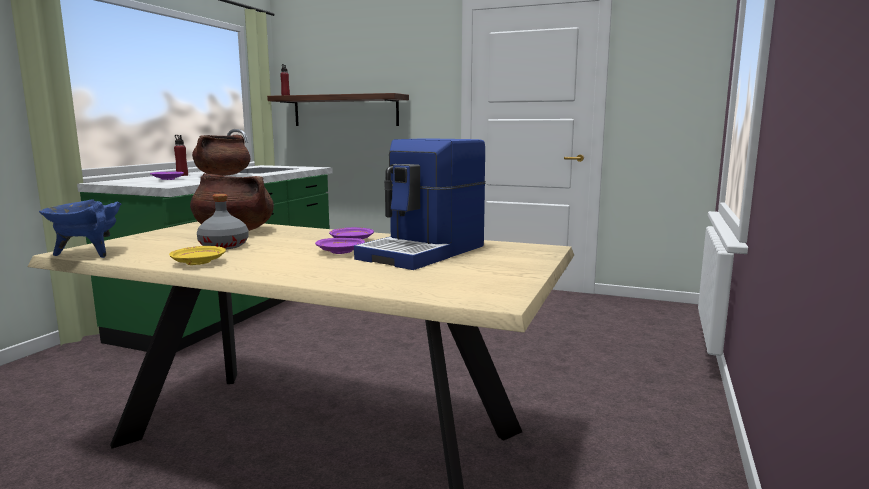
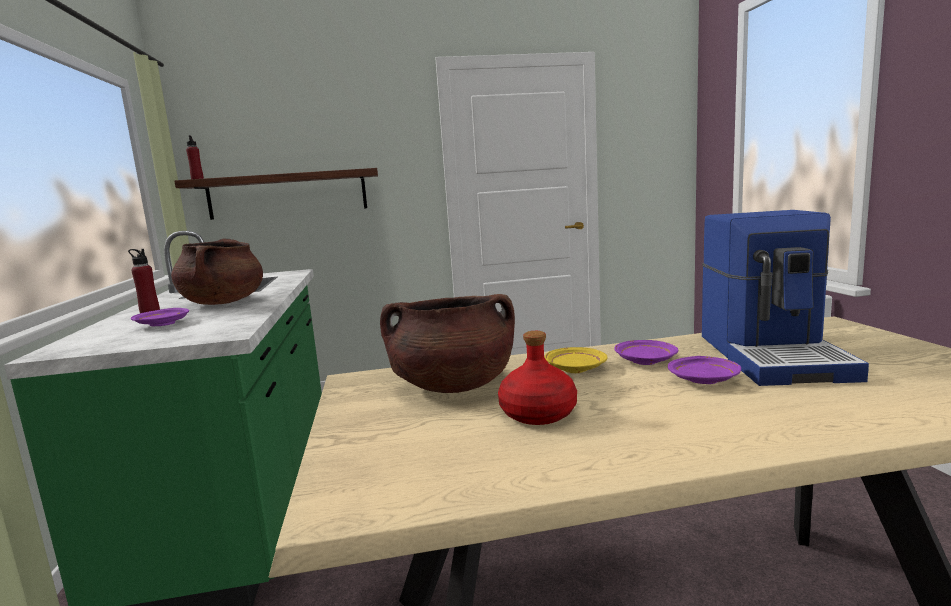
camera: 30 degrees left, 0 degrees up
(88, 253) = (382, 502): blue cooking pot -> none
(198, 262) = (622, 454): yellow plate -> yellow plate (574, 369)
(224, 246) = (539, 414): grey bottle -> red bottle

